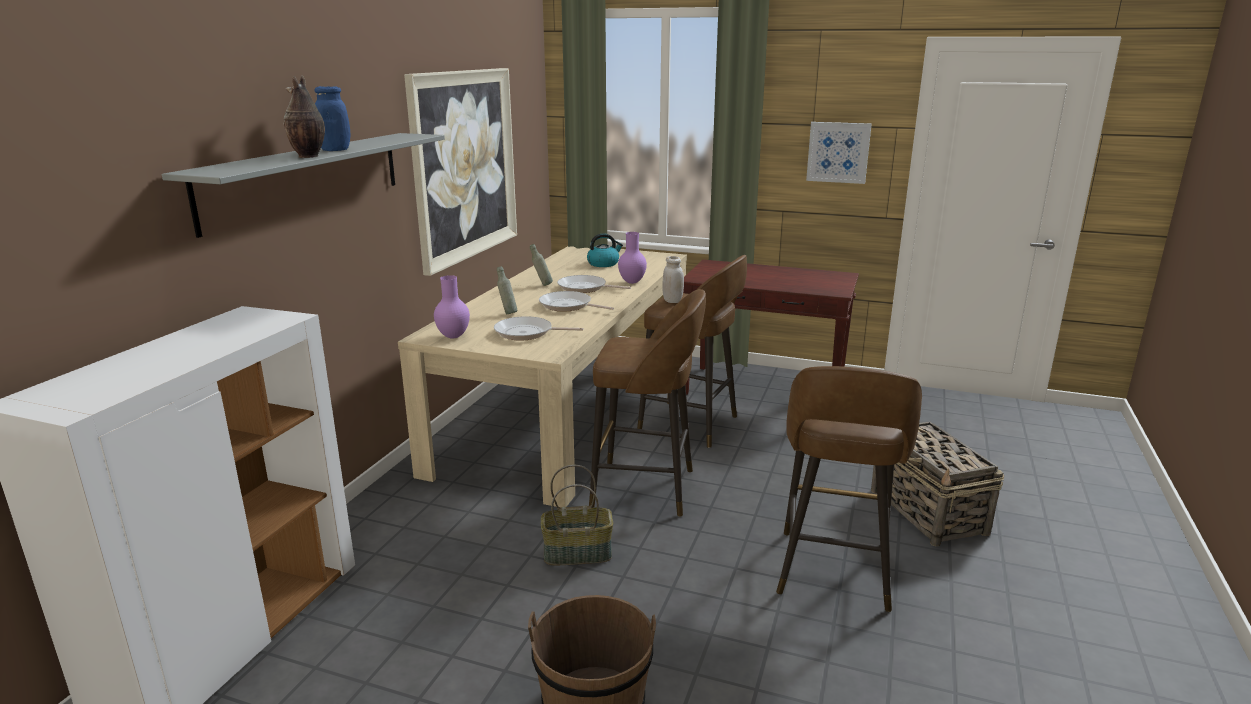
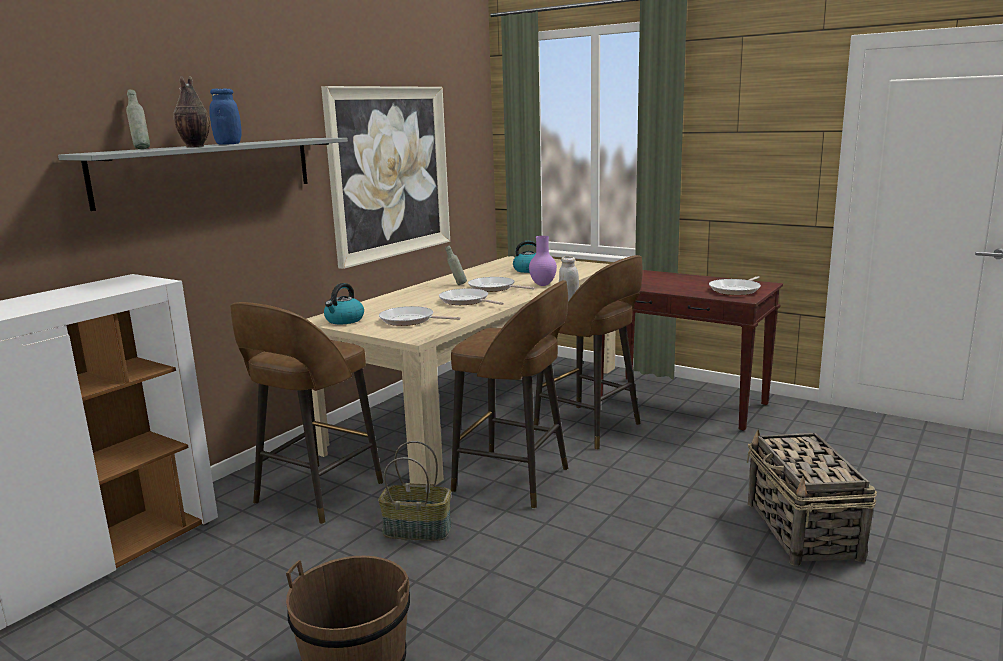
camera: 15 degrees right, 5 degrees down
(454, 336) = (344, 320): purple vase -> kettle
(507, 313) = (406, 305): grey bottle -> grey bottle (141, 149)
(823, 282) = (736, 290): none -> frying pan
(833, 572) = (664, 577): brown stool -> brown stool (316, 494)
(838, 152) = (763, 159): picture -> none

